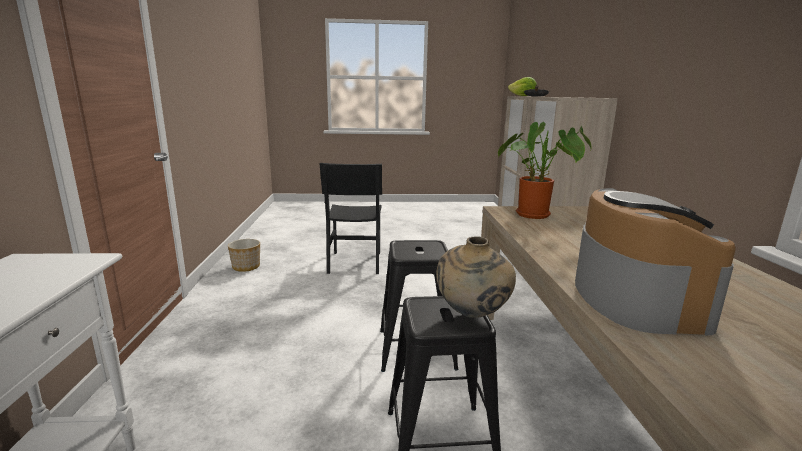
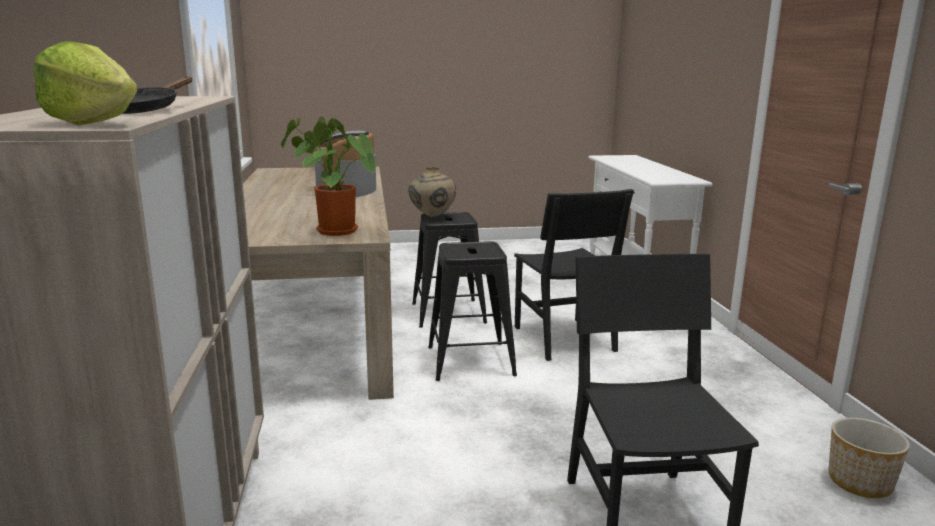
camera: 175 degrees right, 0 degrees up
(310, 375) = (563, 338): none -> black chair

